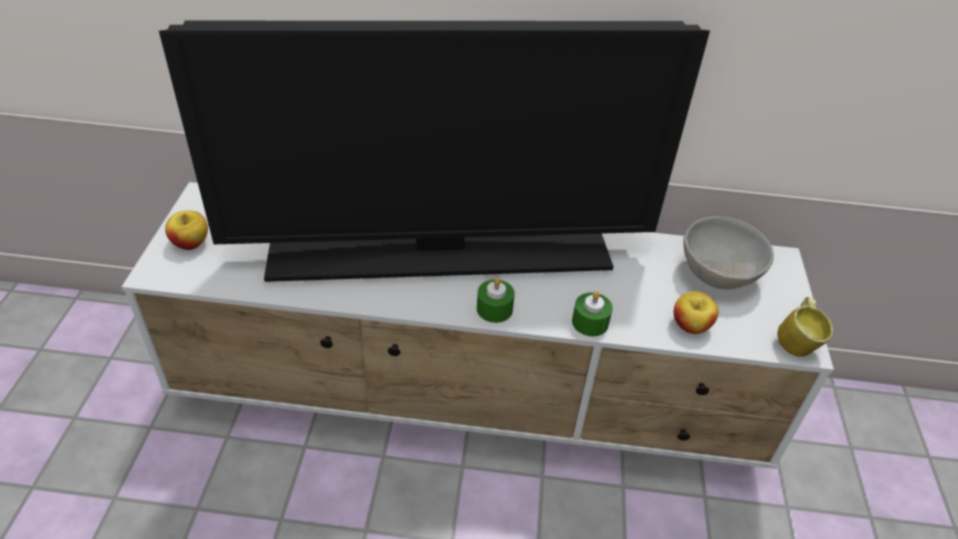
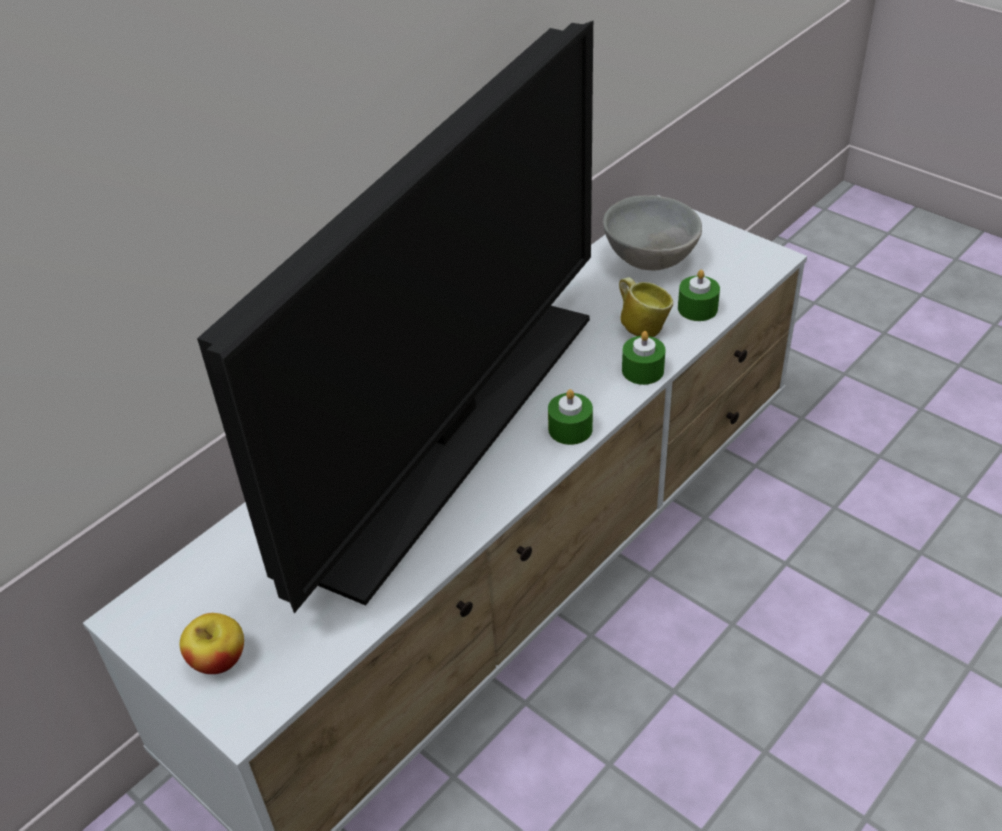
camera: 50 degrees left, 0 degrees up
(690, 325) = (697, 308): apple -> green candle
(797, 343) = (766, 259): mug -> mug (641, 326)

